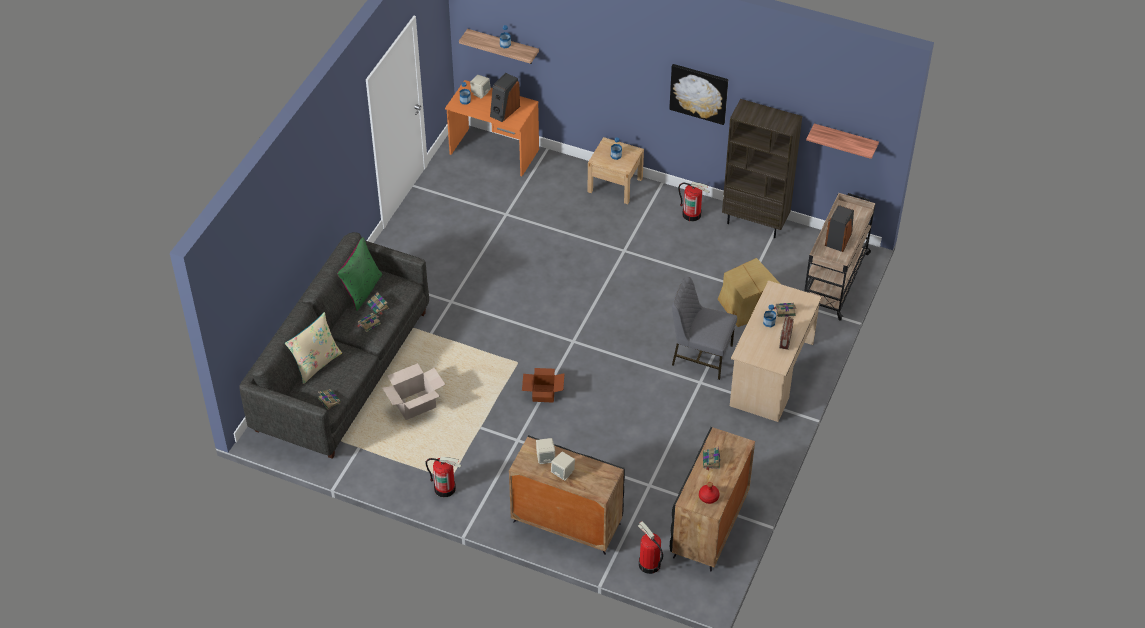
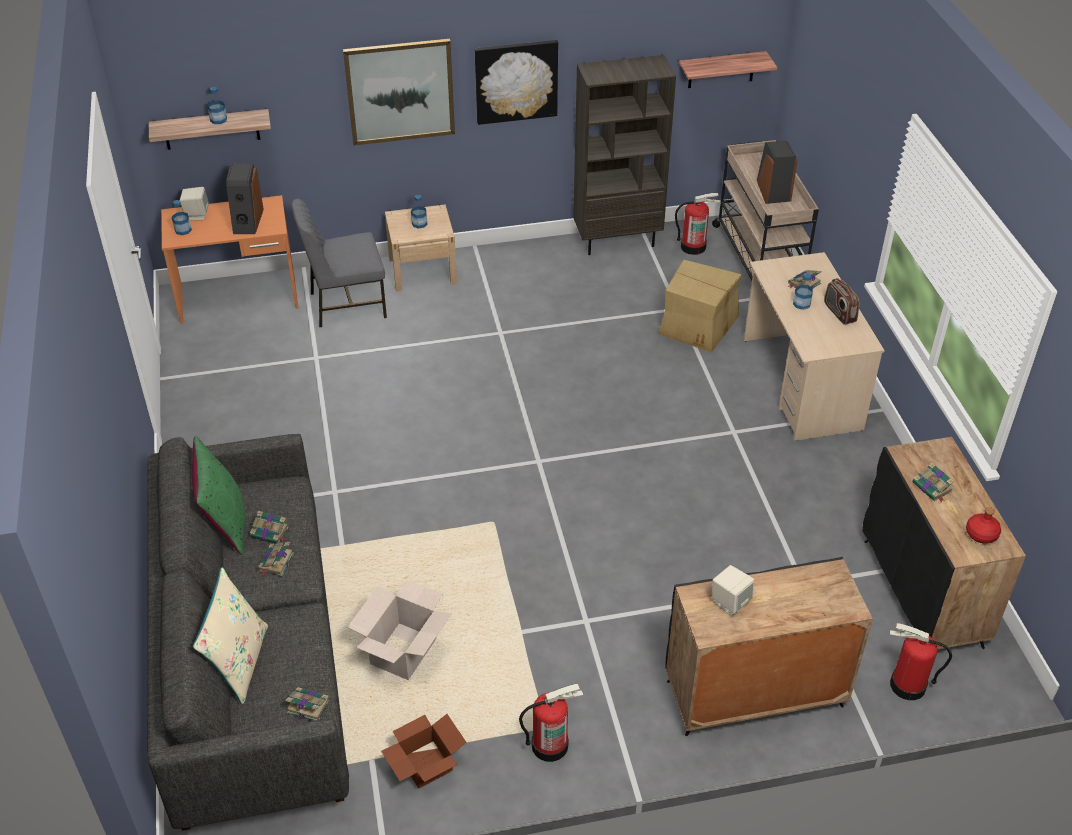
camera: 35 degrees left, 5 degrees down
(543, 393) = (561, 543): cardboard box -> cardboard box (424, 765)
(563, 473) = (774, 609): beige speaker -> none
(622, 70) = (400, 91): none -> picture
(692, 214) = (540, 262): fire extinguisher -> fire extinguisher (693, 246)
(700, 355) = (703, 402): grey chair -> grey chair (346, 304)

